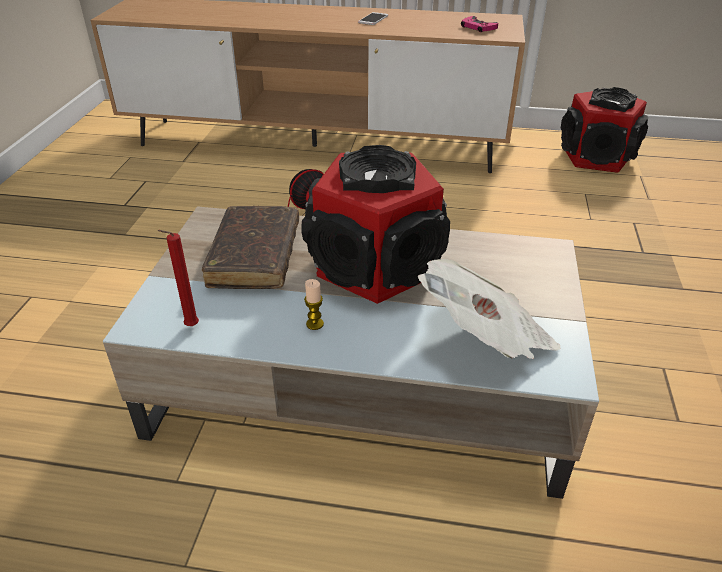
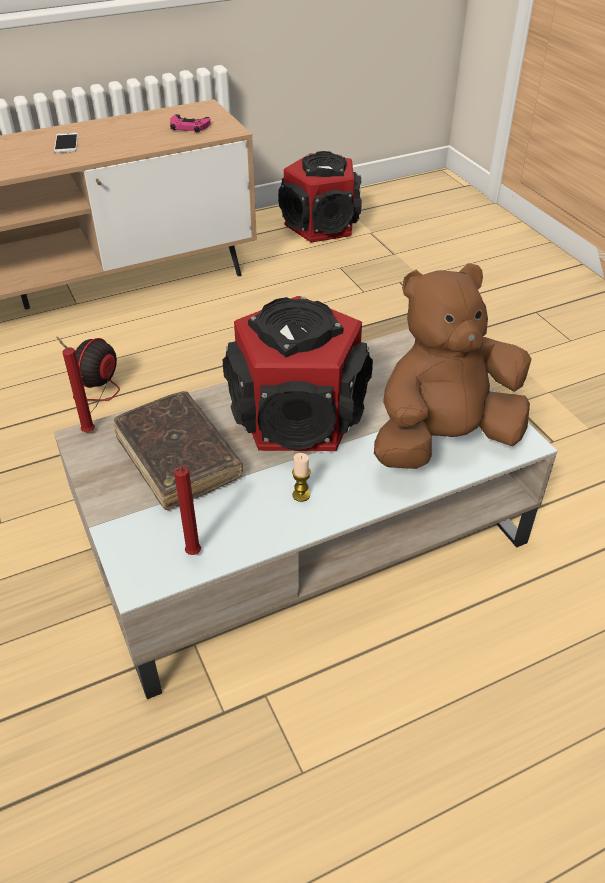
camera: 35 degrees left, 5 degrees up
(217, 214) = (87, 431): none -> red candle
(486, 338) = (443, 440): newspaper -> brown plush toy

